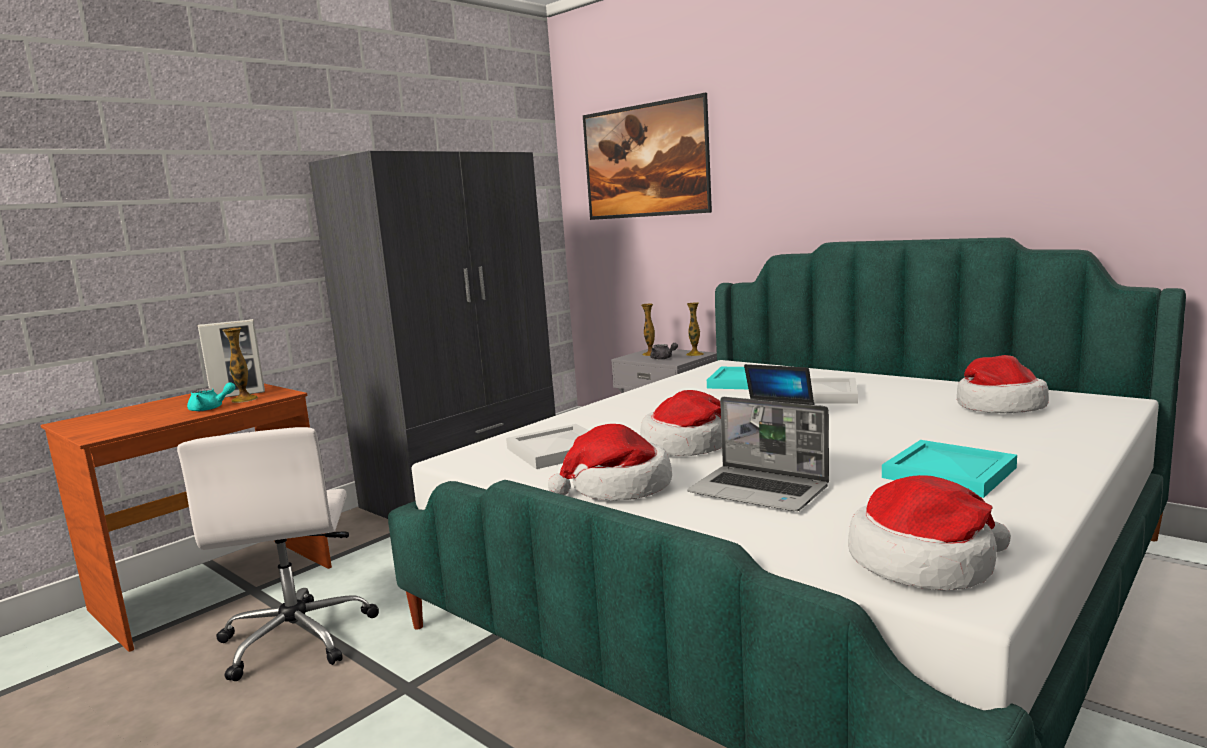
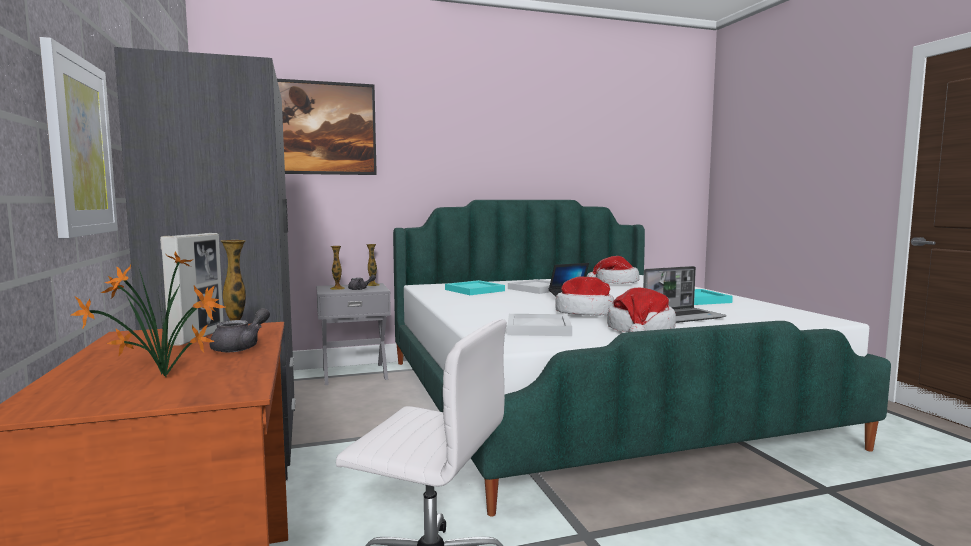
camera: 60 degrees left, 5 degrees down
(125, 420) = (166, 378): none -> potted plant
(210, 408) = (241, 347): turquoise teapot -> grey teapot
(239, 252) = (79, 146): none -> picture
(924, 563) = (797, 318): hat -> none

